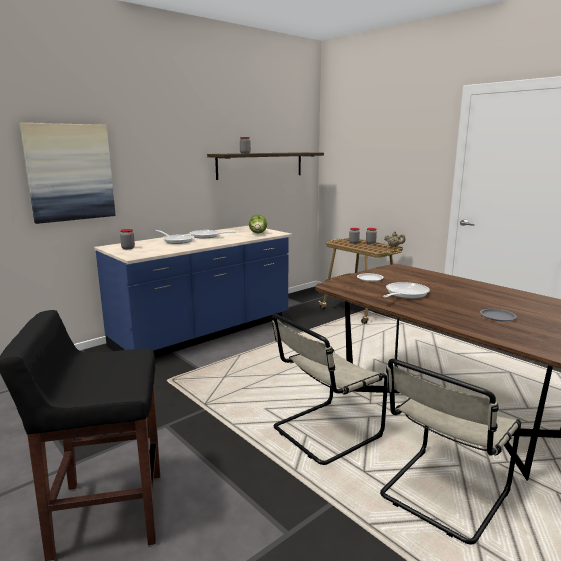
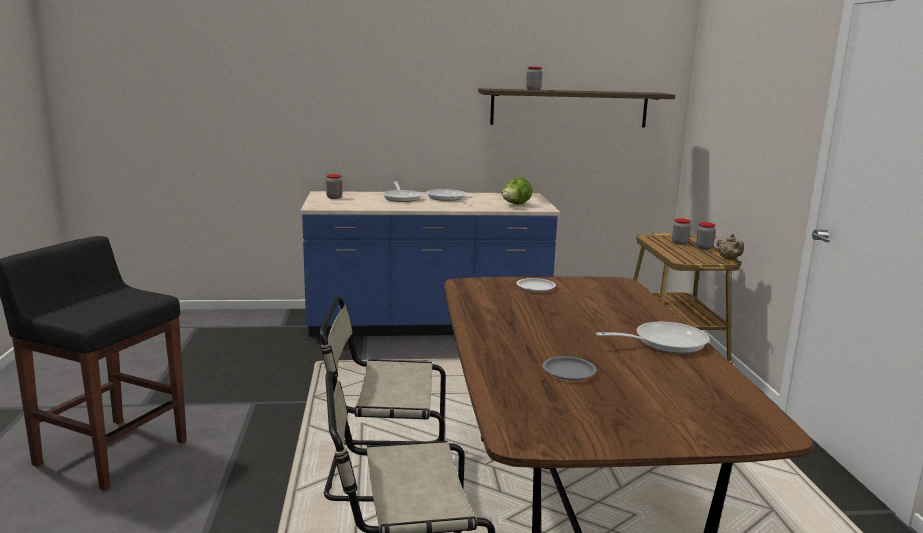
camera: 35 degrees right, 0 degrees up
(70, 172) = (293, 102): picture -> none
(404, 294) = (527, 314): frying pan -> frying pan (664, 342)

